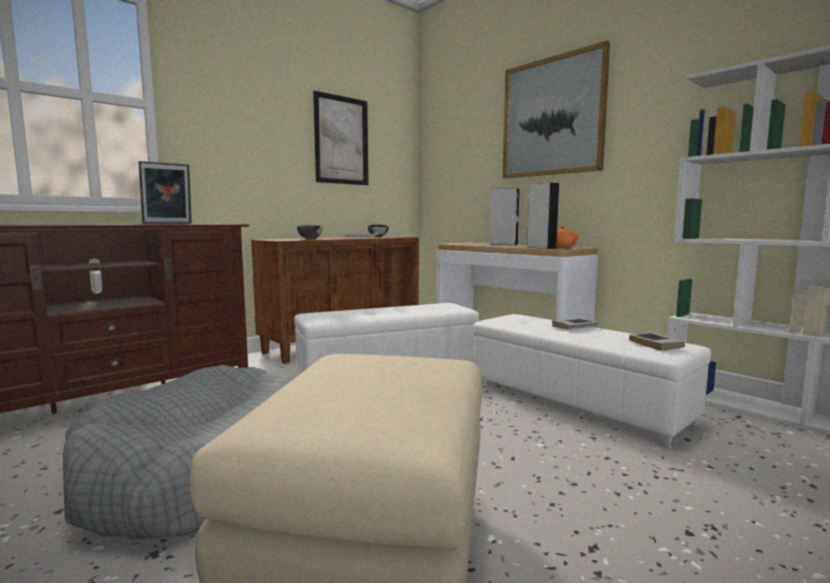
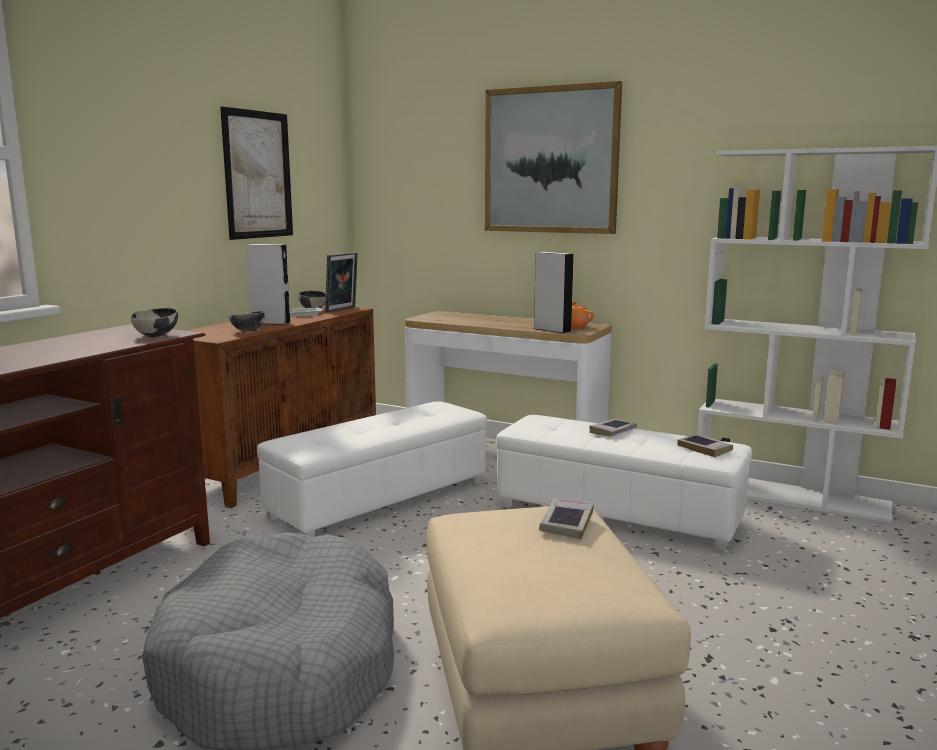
camera: 20 degrees left, 5 degrees up
(168, 223) = (91, 342): picture frame -> picture frame (342, 309)
(214, 223) = (157, 335): none -> bowl
(424, 368) = (566, 523): none -> book
(503, 244) = (492, 318): grey speaker -> grey speaker (270, 323)

